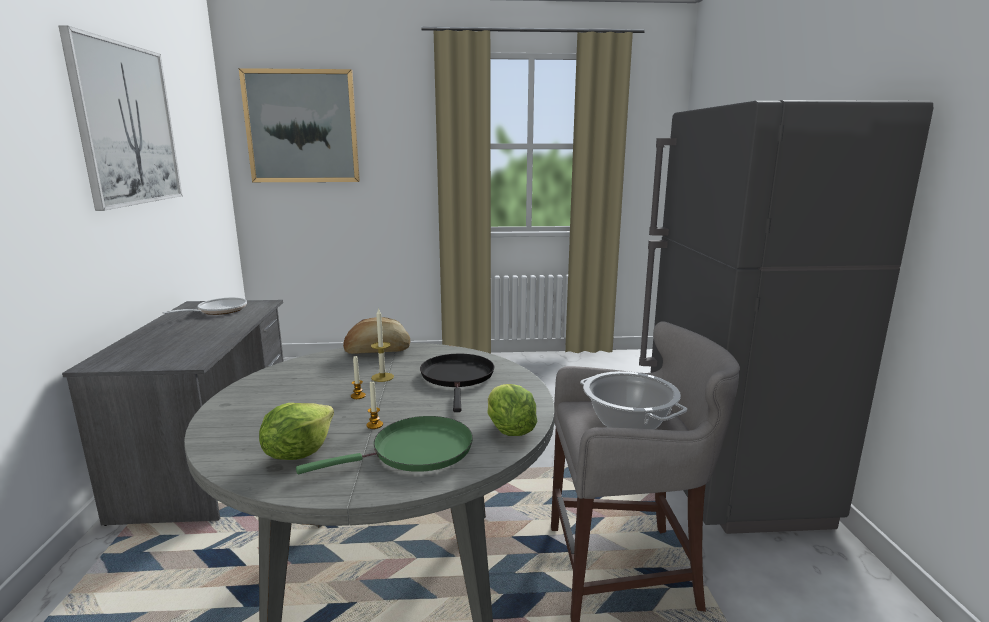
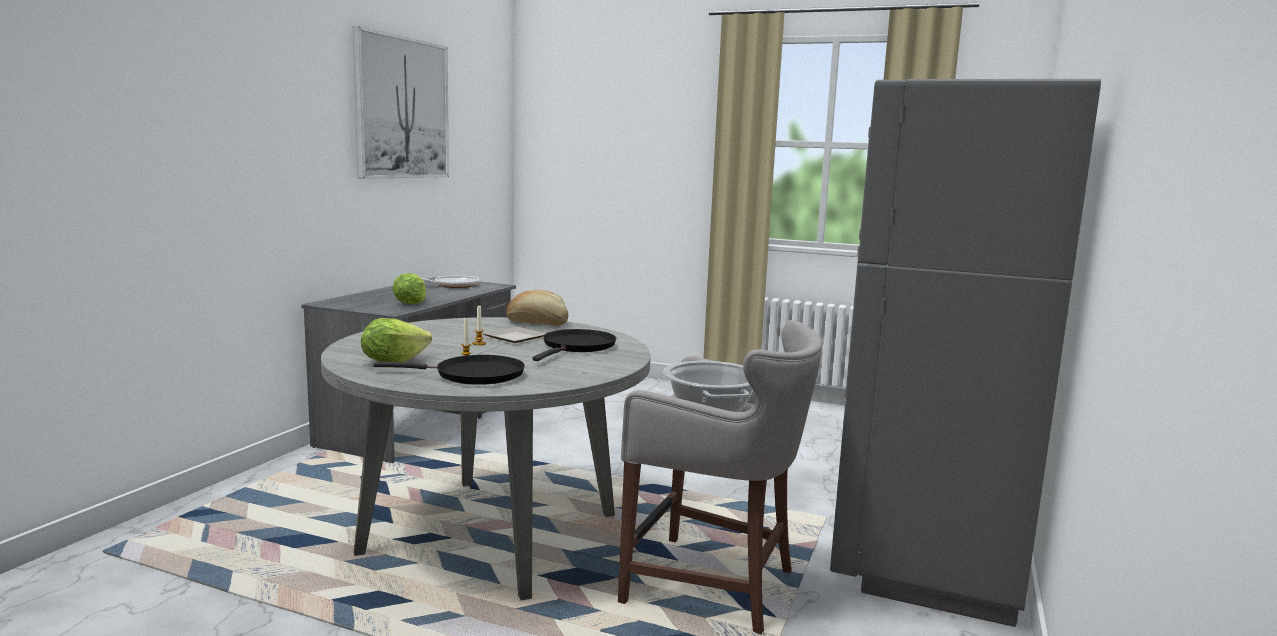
camera: 25 degrees right, 5 degrees down
(302, 127) = (584, 118): picture -> none
(382, 377) = (515, 337): candle -> plate
(416, 451) = (473, 375): green frying pan -> black frying pan
(509, 430) = (563, 379): lettuce -> lettuce (410, 303)

